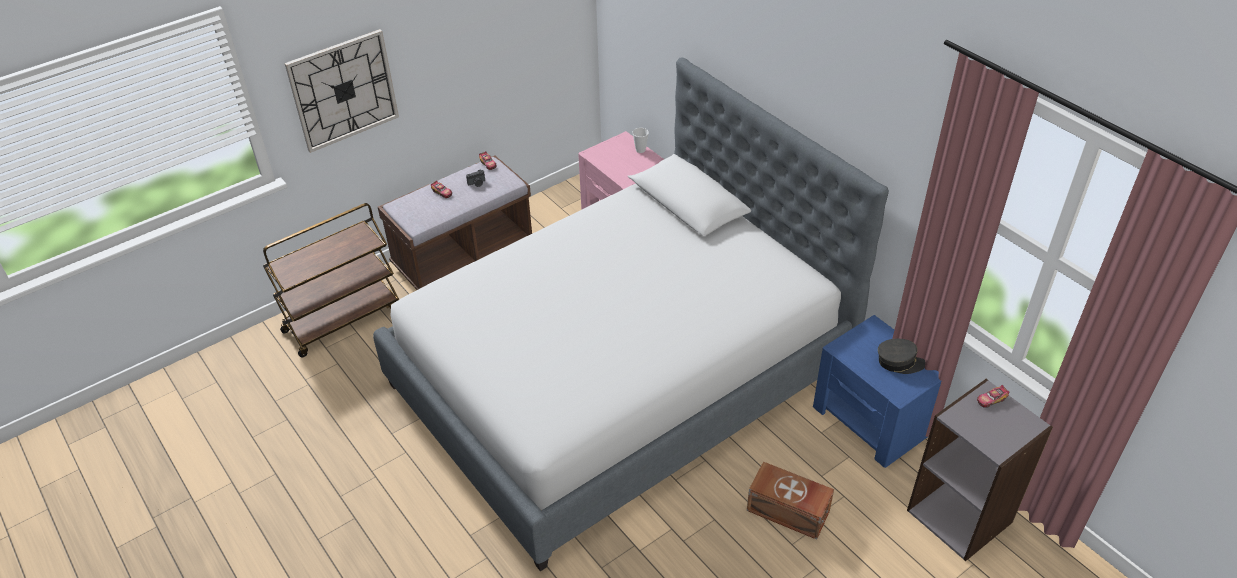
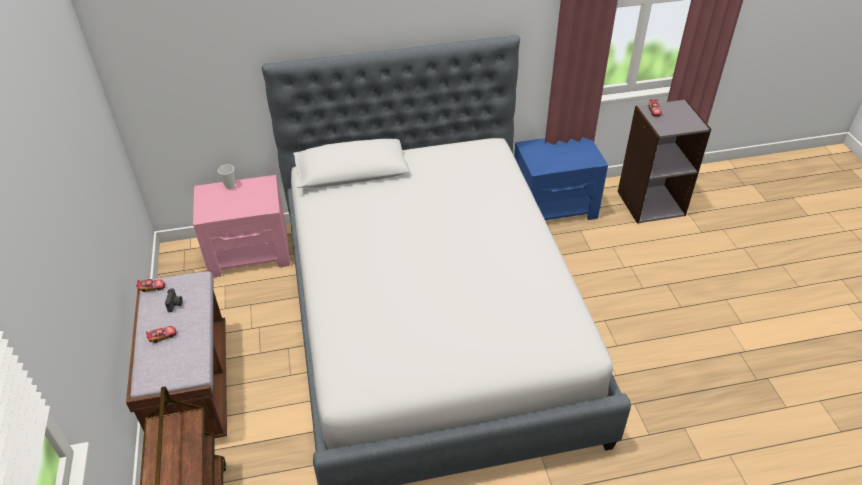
camera: 65 degrees left, 0 degrees up
(343, 90) = (56, 295): wall clock -> none
(788, 512) = (614, 278): brown storage box -> none
(899, 362) = (566, 148): grey cap -> none

